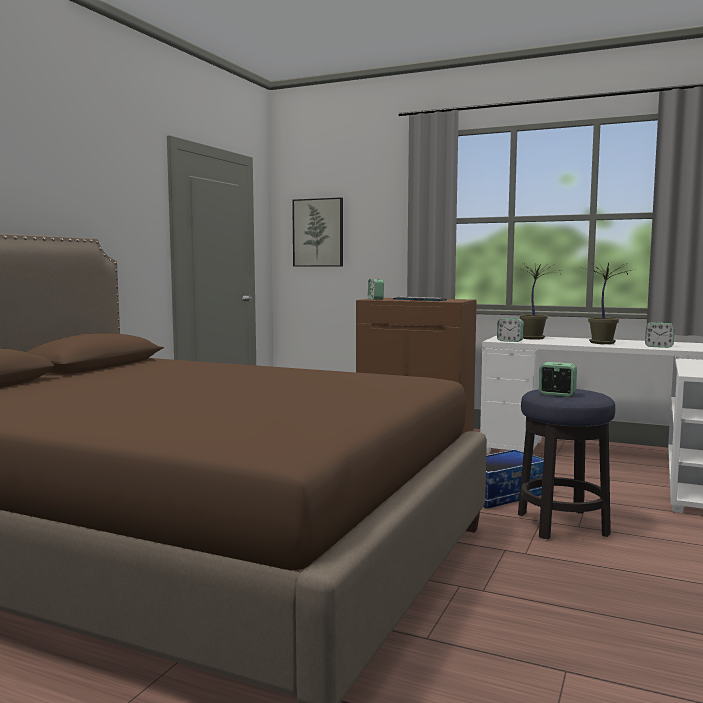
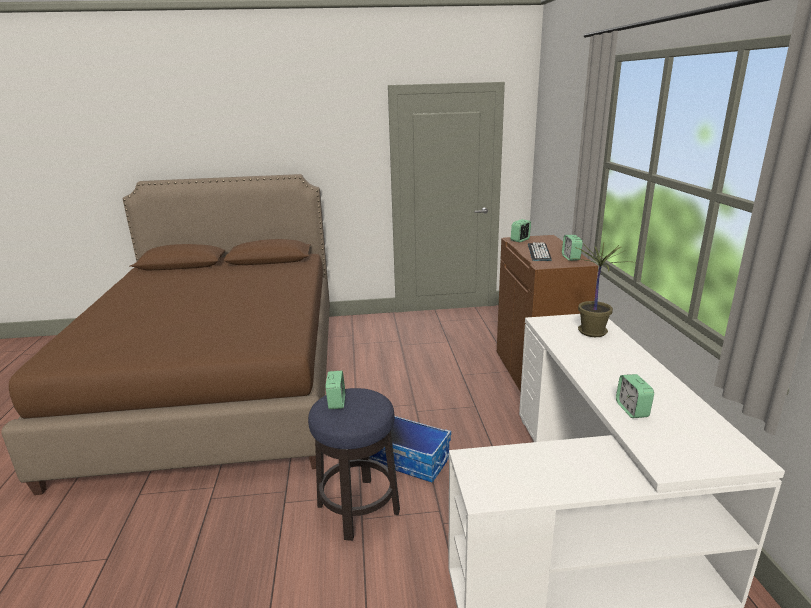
camera: 60 degrees right, 15 degrees up
(318, 232) = (550, 156): picture -> none
(510, 341) = (547, 327): alarm clock -> alarm clock (571, 258)
(602, 343) = (614, 372): potted plant -> none

